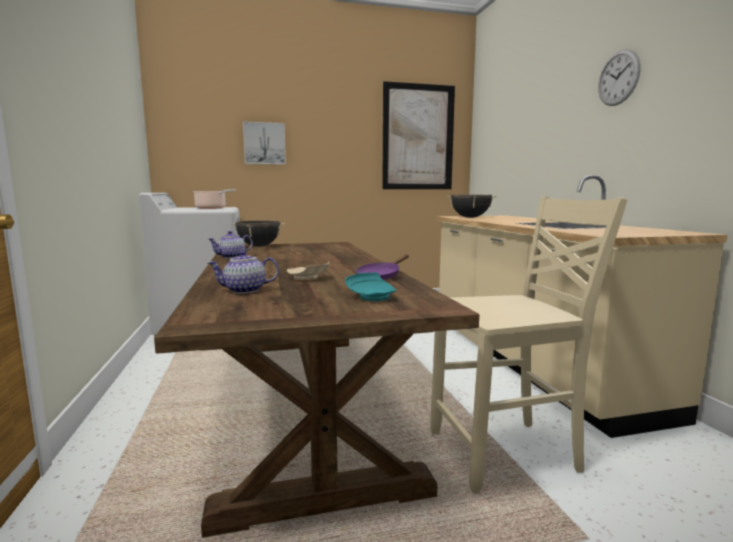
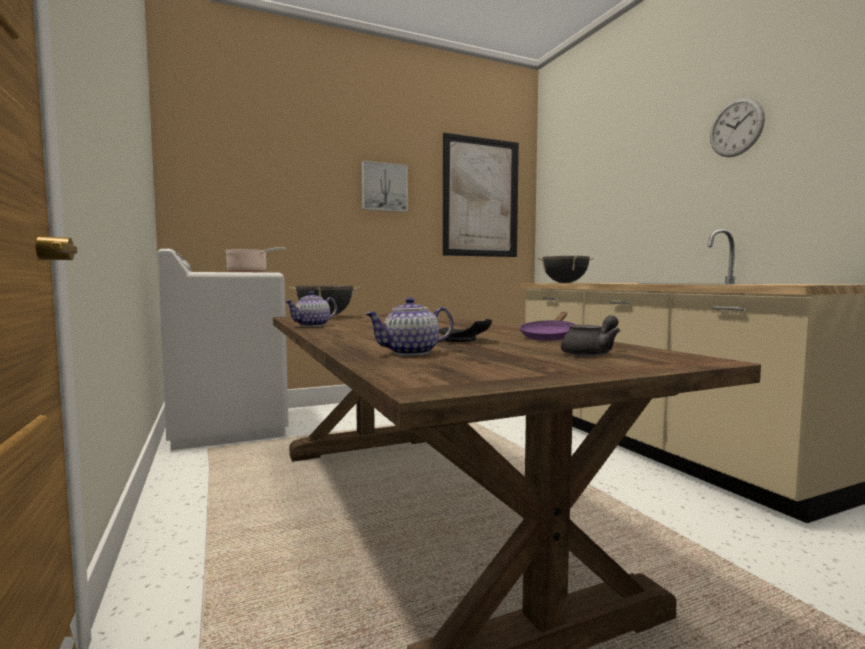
camera: 10 degrees left, 5 degrees down
(264, 143) = (306, 197): picture -> picture (384, 187)
(308, 278) = (464, 341): beige plate -> black plate
(372, 297) = (591, 353): turquoise plate -> grey teapot
(506, 452) = (711, 552): beige chair -> none

